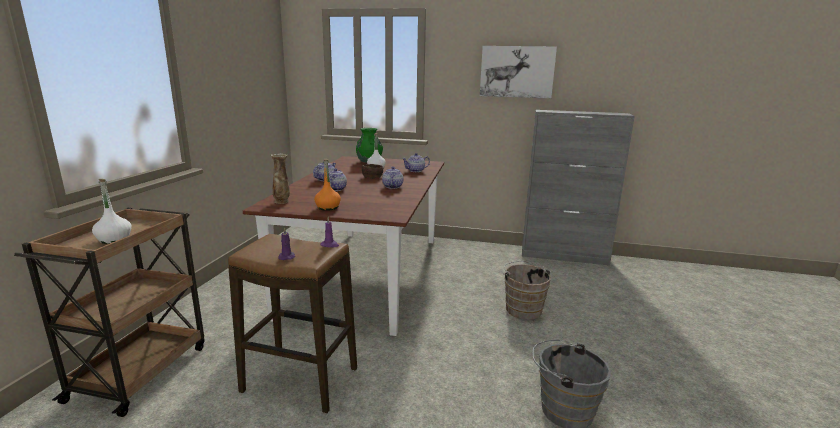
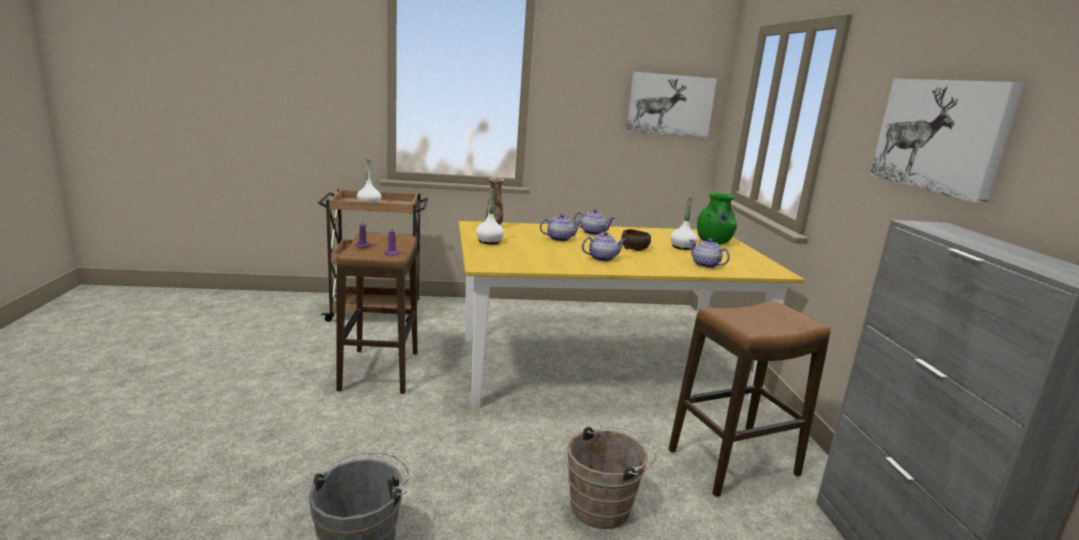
camera: 70 degrees right, 0 degrees up
(262, 70) = (670, 104): none -> picture
(328, 207) = (489, 241): orange bottle -> white bottle
(366, 273) = (602, 368): brown dining table -> yellow dining table
(488, 264) = (733, 463): none -> stool

